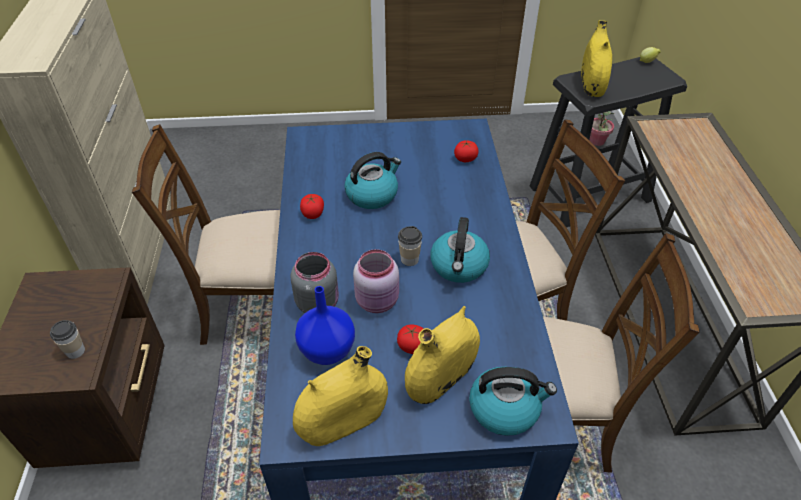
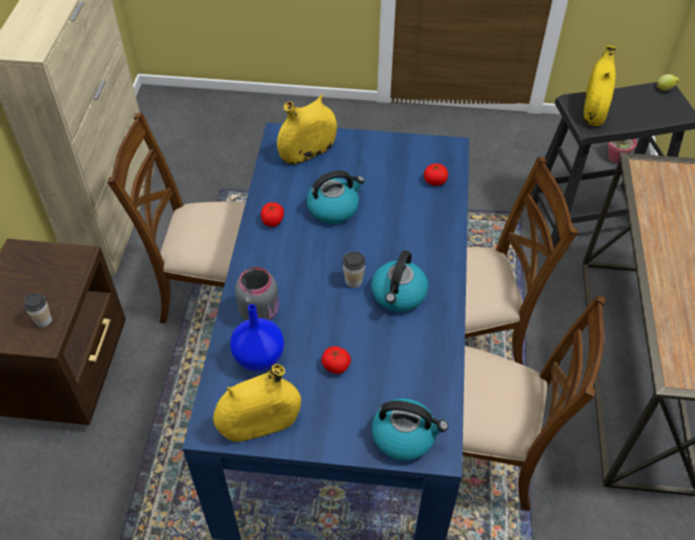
camera: 10 degrees right, 5 degrees up
(378, 301) = (315, 318): pink jar -> none
(441, 377) = (355, 398): yellow vase -> yellow vase (308, 152)

